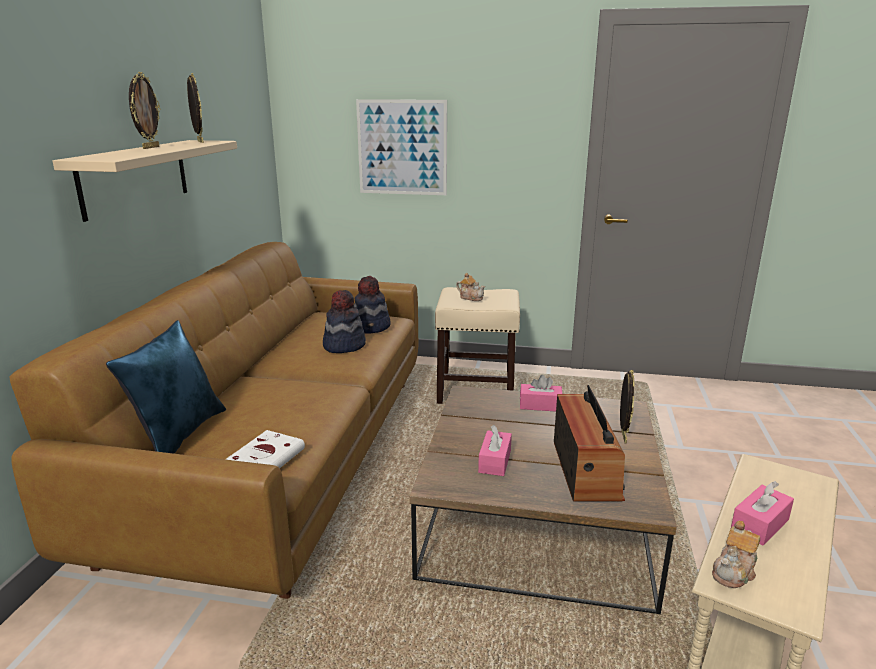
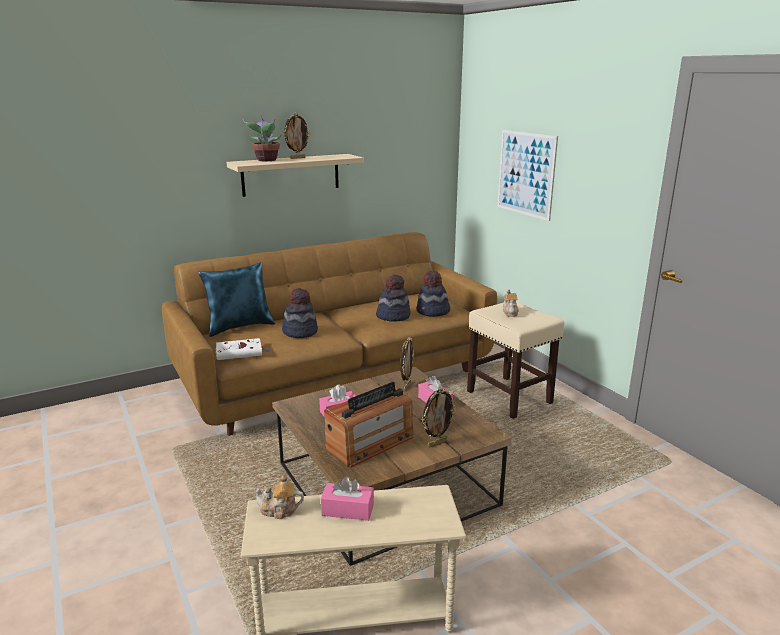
camera: 50 degrees right, 0 degrees up
(118, 153) = (266, 160): none -> potted plant
(199, 142) = (340, 156): picture frame -> picture frame (406, 386)
(282, 403) = (300, 332): none -> hat

